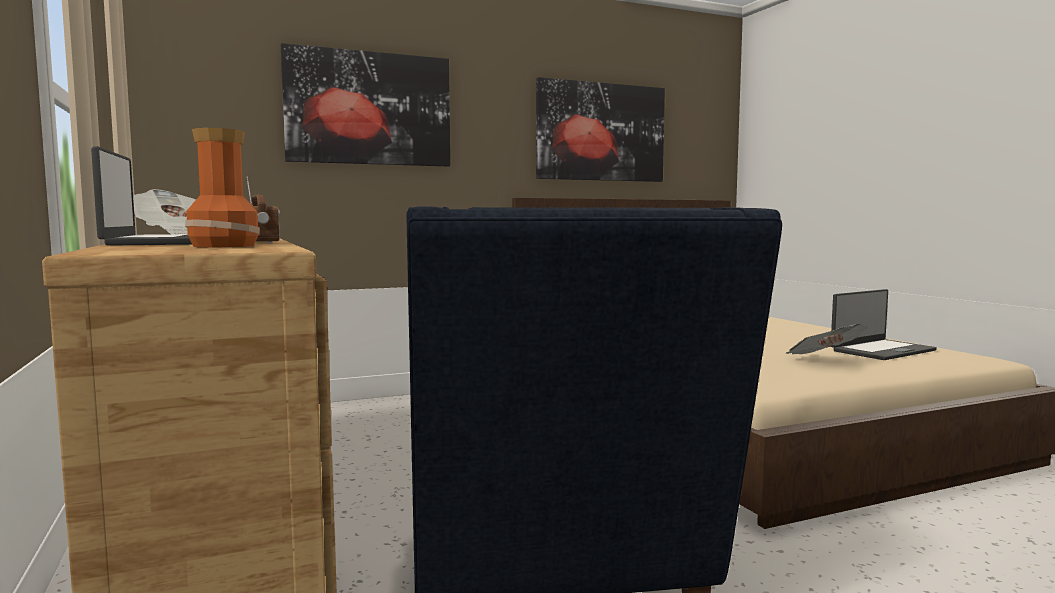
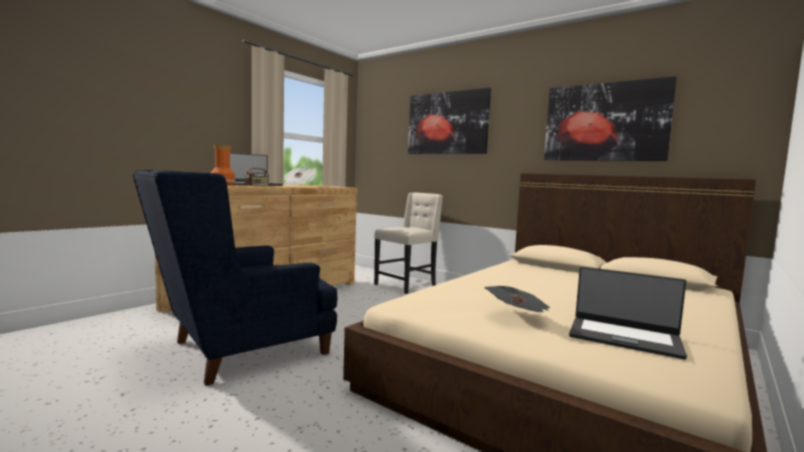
camera: 60 degrees right, 0 degrees up
(356, 416) = (406, 285): none -> beige chair

